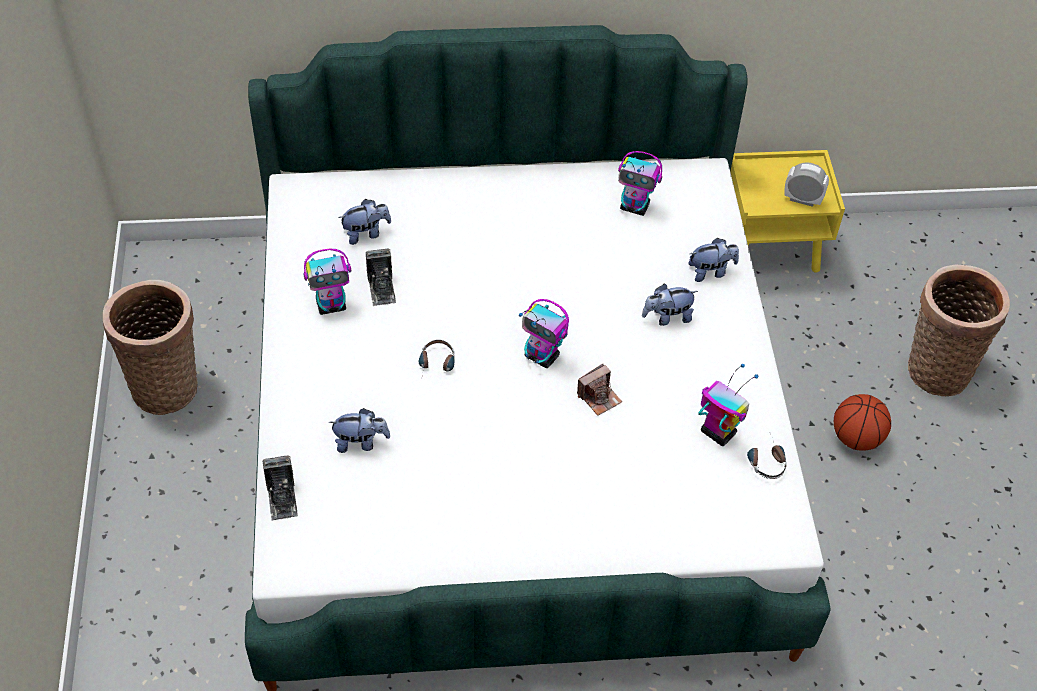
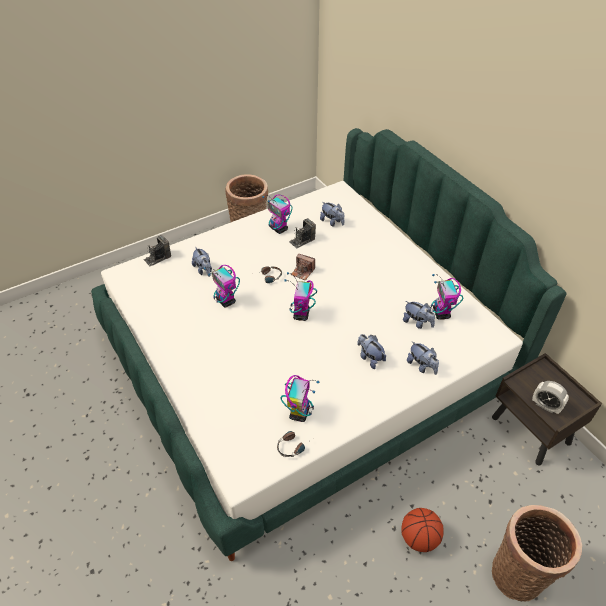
camera: 65 degrees right, 5 degrees down
(454, 438) = (226, 301): none -> toy robot
(599, 397) = (289, 348): camera -> camera (302, 272)
(636, 239) = (417, 322): none -> plush toy
(770, 249) = (531, 431): yellow nightstand -> brown nightstand
(802, 199) = (545, 406): alarm clock -> alarm clock turned 135 degrees clockwise

